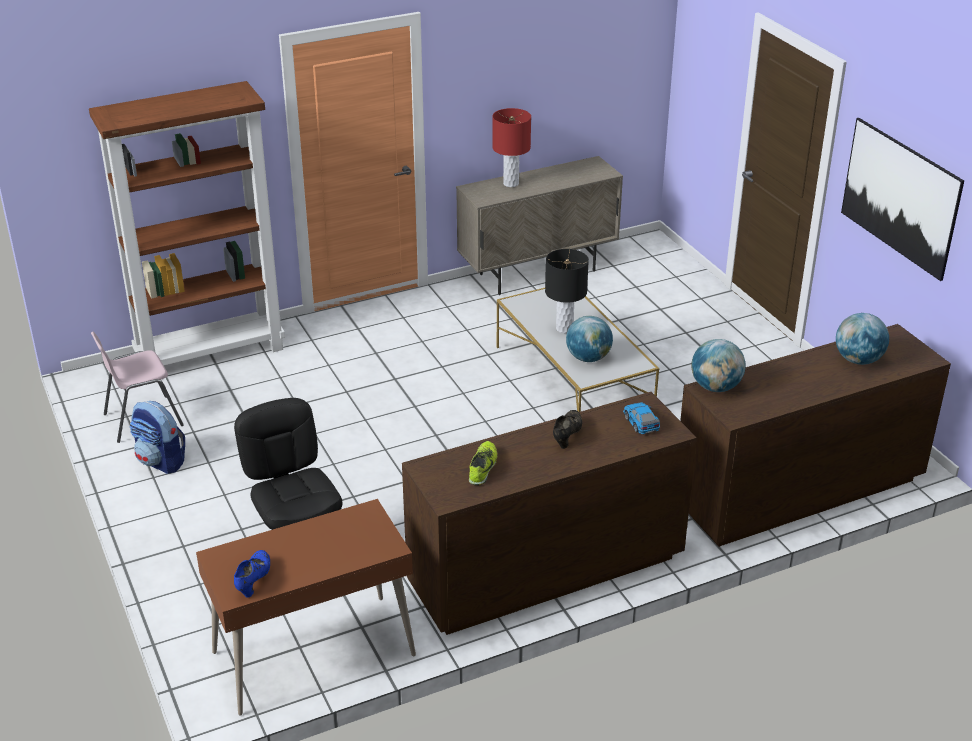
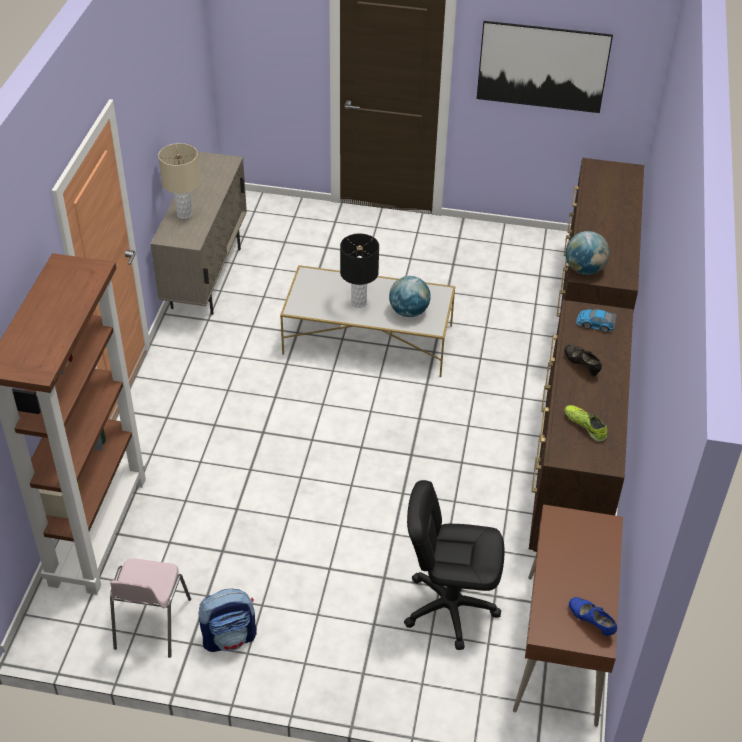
camera: 55 degrees left, 10 degrees up
(511, 183) = (184, 214): red table lamp -> beige table lamp
(858, 360) = (608, 196): globe -> none

